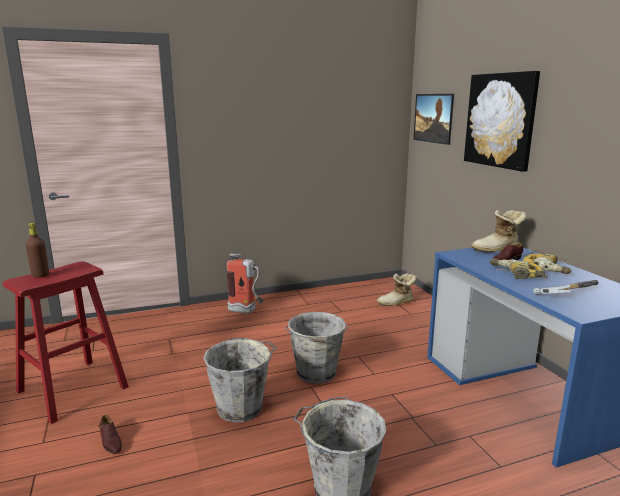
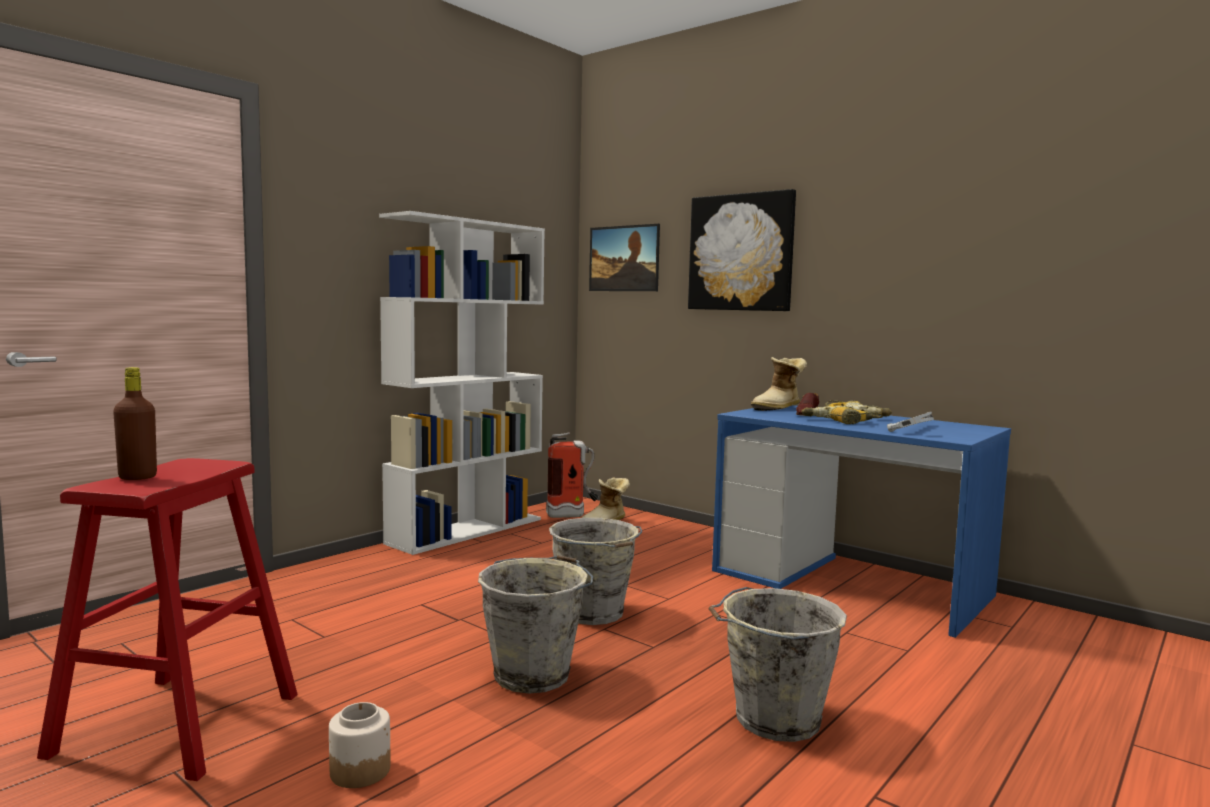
camera: 30 degrees left, 10 degrees down
(110, 442) = (360, 770): brown shoe -> jar
(246, 311) = (391, 564): fire extinguisher -> fire extinguisher (572, 515)
(308, 294) = (466, 530): none -> white bookcase

